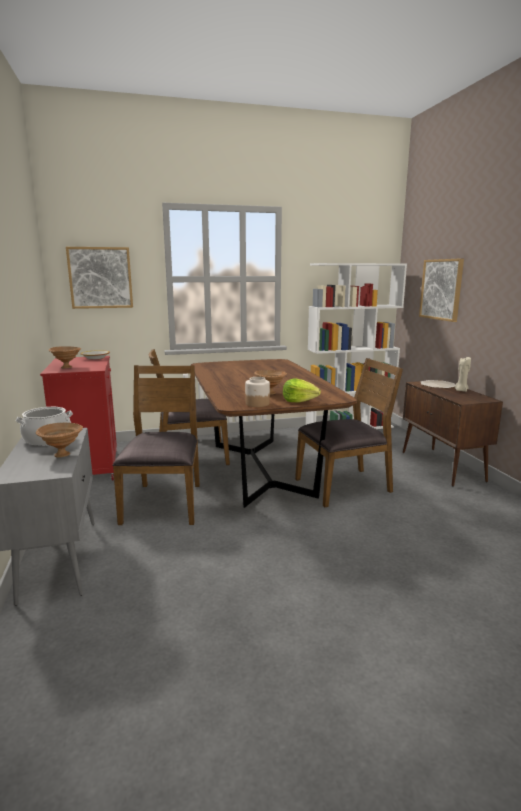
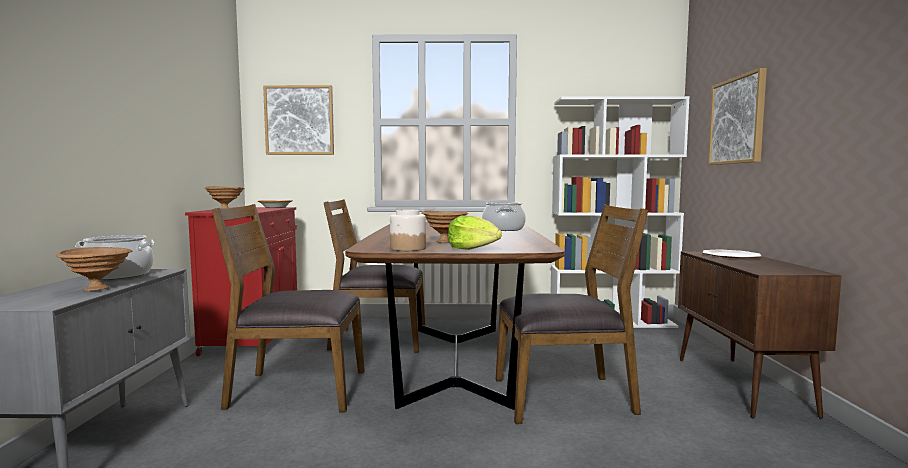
camera: 15 degrees right, 10 degrees down
(164, 503) = (297, 390): brown chair -> brown chair turned 105 degrees counterclockwise
(288, 372) = (503, 229): none -> cooking pot
(461, 390) = (768, 261): beige candle -> none

